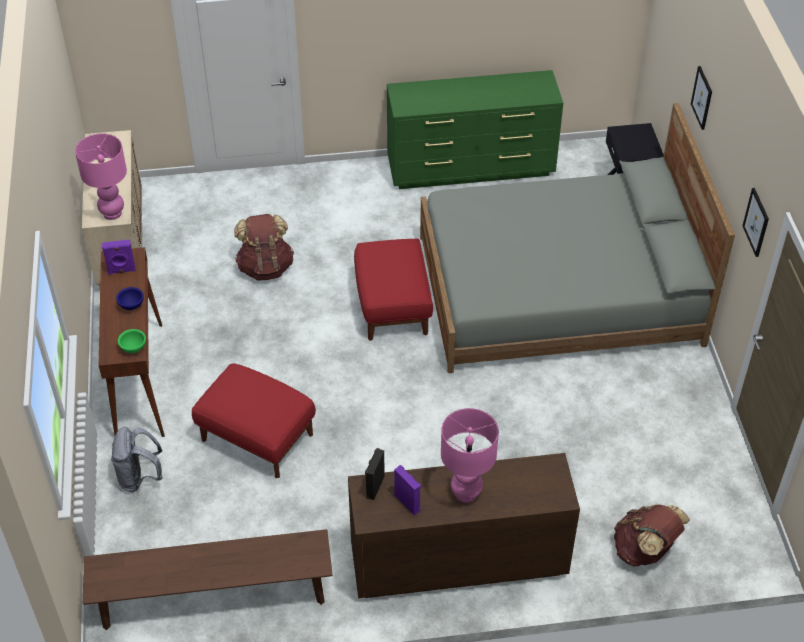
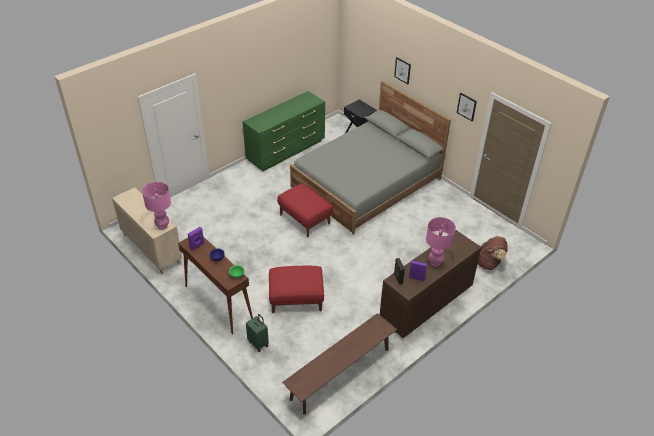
camera: 35 degrees left, 5 degrees down
(139, 478) = (258, 343): grey backpack -> green suitcase
(265, 267) = (232, 228): brown backpack -> none

